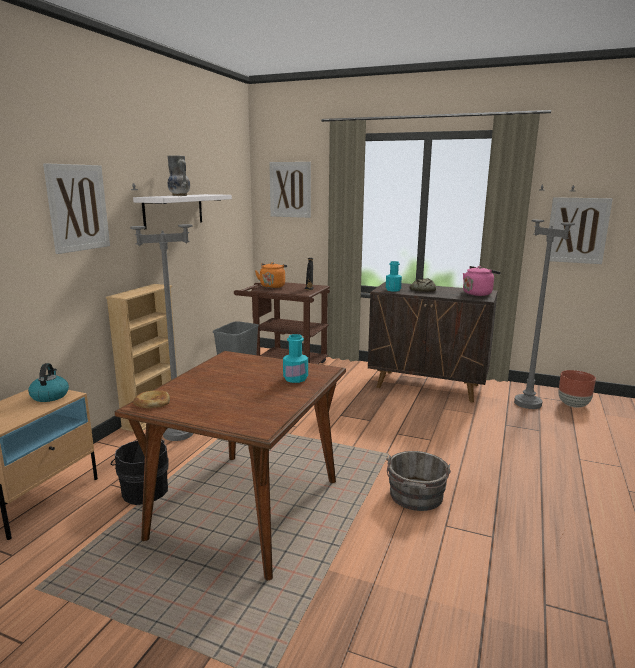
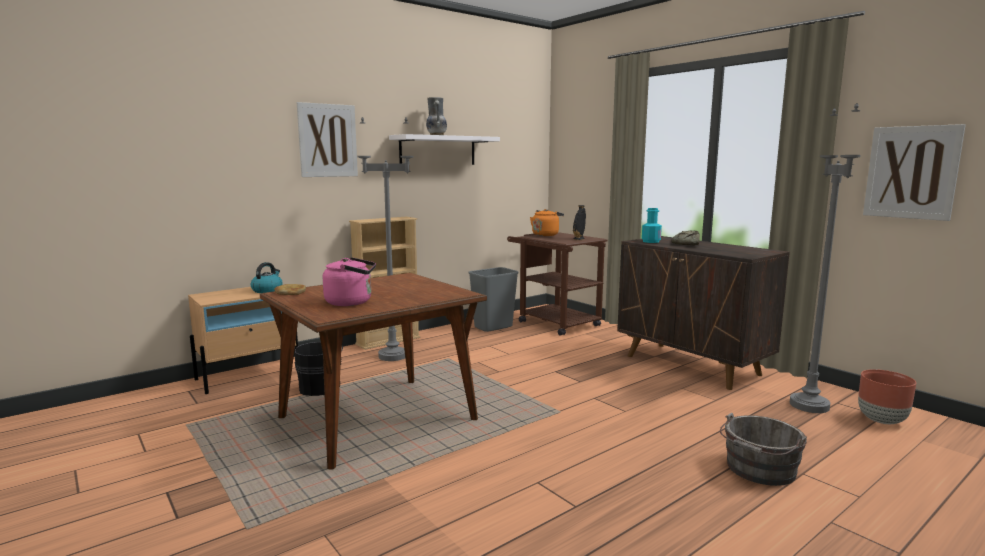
camera: 30 degrees right, 5 degrees down
(290, 189) = (582, 135): picture -> none
(295, 379) = (424, 295): turquoise bottle -> none
(415, 497) = (539, 452): grey bucket -> grey bucket (759, 470)
(478, 293) = (752, 251): pink kettle -> pink kettle (352, 302)

